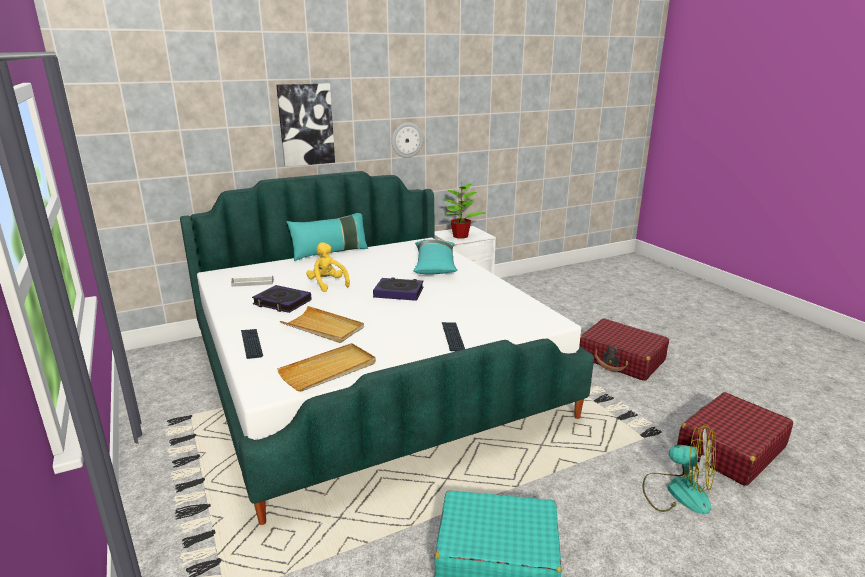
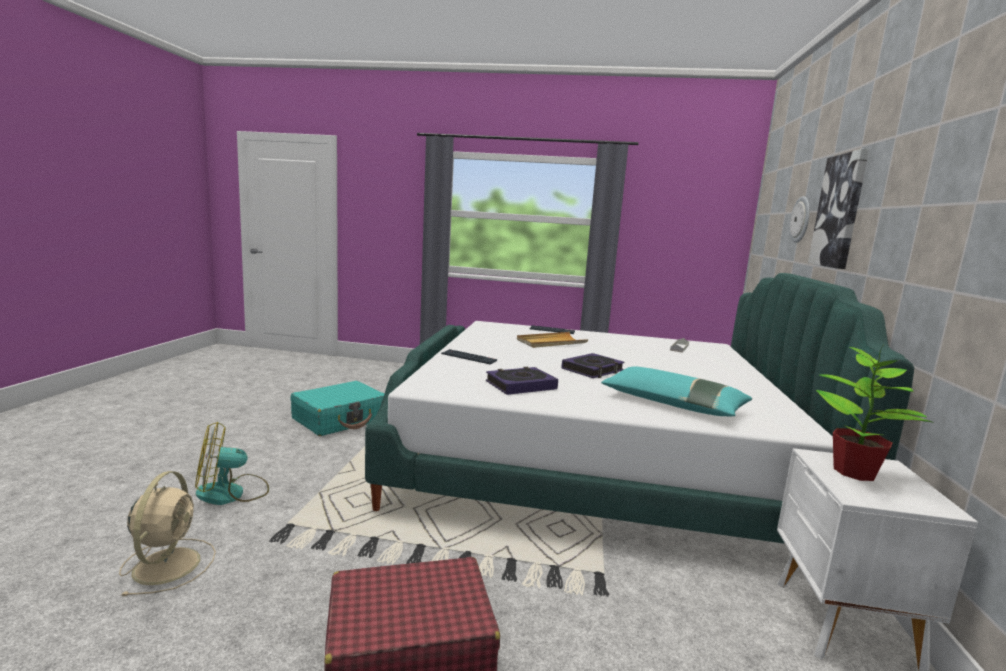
camera: 125 degrees right, 10 degrees down
(282, 302) = (618, 345): book -> book (520, 385)
(327, 284) = (648, 360): yellow plush toy -> none
(329, 370) = (485, 332): beige tray -> none
(330, 253) = (766, 380): turquoise pillow -> none
(407, 140) = (927, 250): wall clock -> wall clock (801, 219)
(730, 449) = (168, 564): red suitcase -> beige fan

